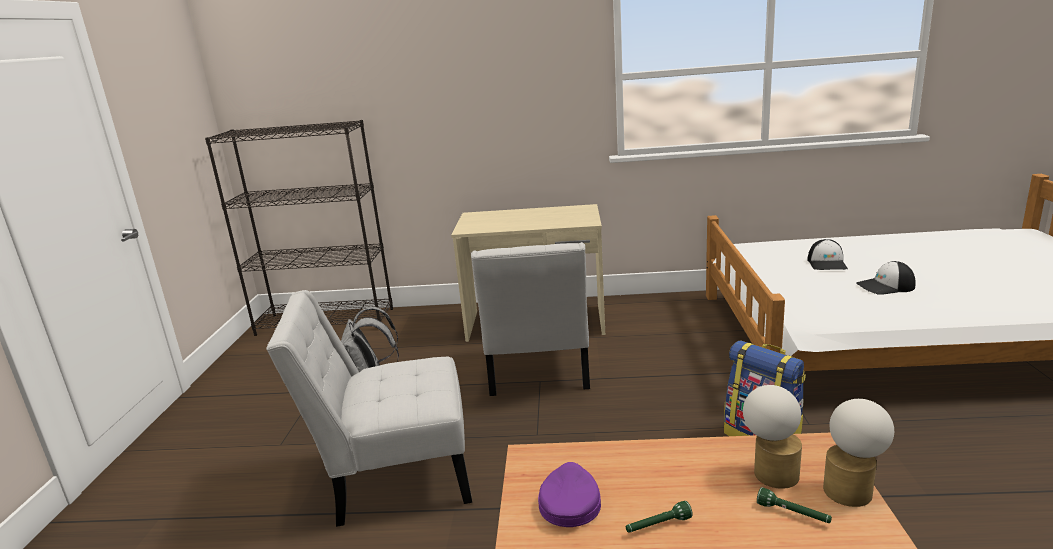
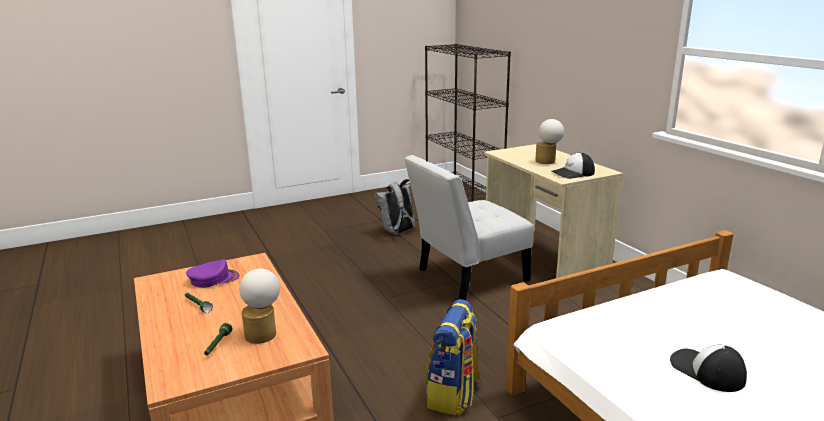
camera: 60 degrees right, 0 degrees up
(394, 476) = (314, 268): white chair -> none
(827, 263) = (736, 328): cap -> cap (573, 173)
(853, 489) = (251, 364): table lamp -> table lamp (548, 162)

